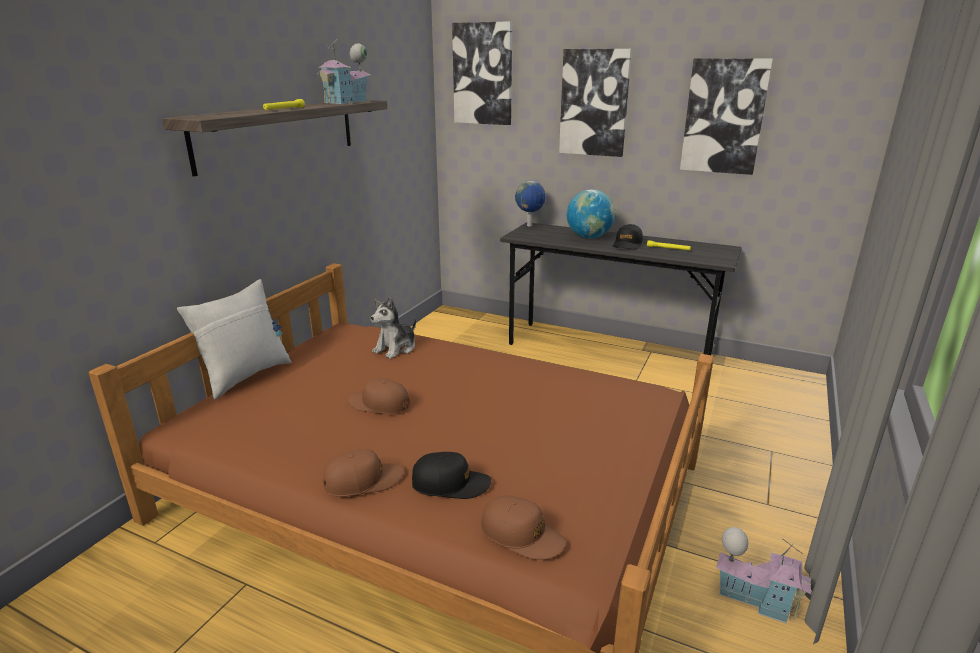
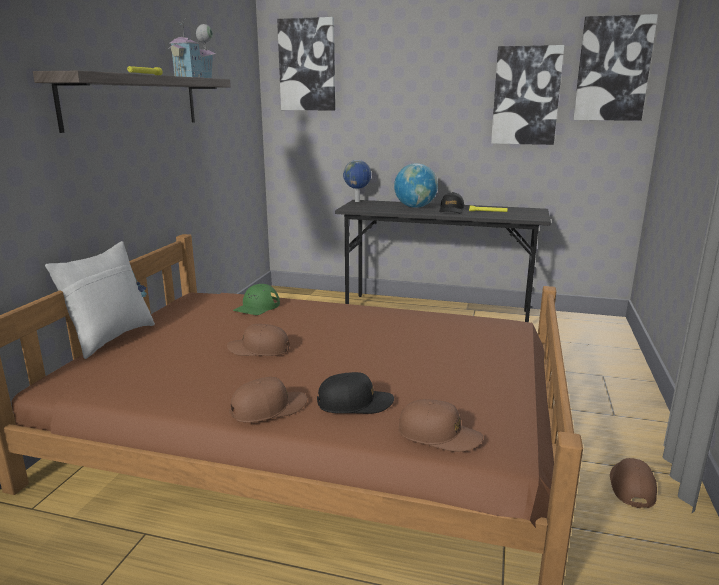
camera: 10 degrees left, 5 degrees down
(396, 348) = (257, 307): plush toy -> green cap
(594, 103) = (412, 88): picture -> picture (613, 69)
(756, 599) = (631, 487): toy house -> brown cap

